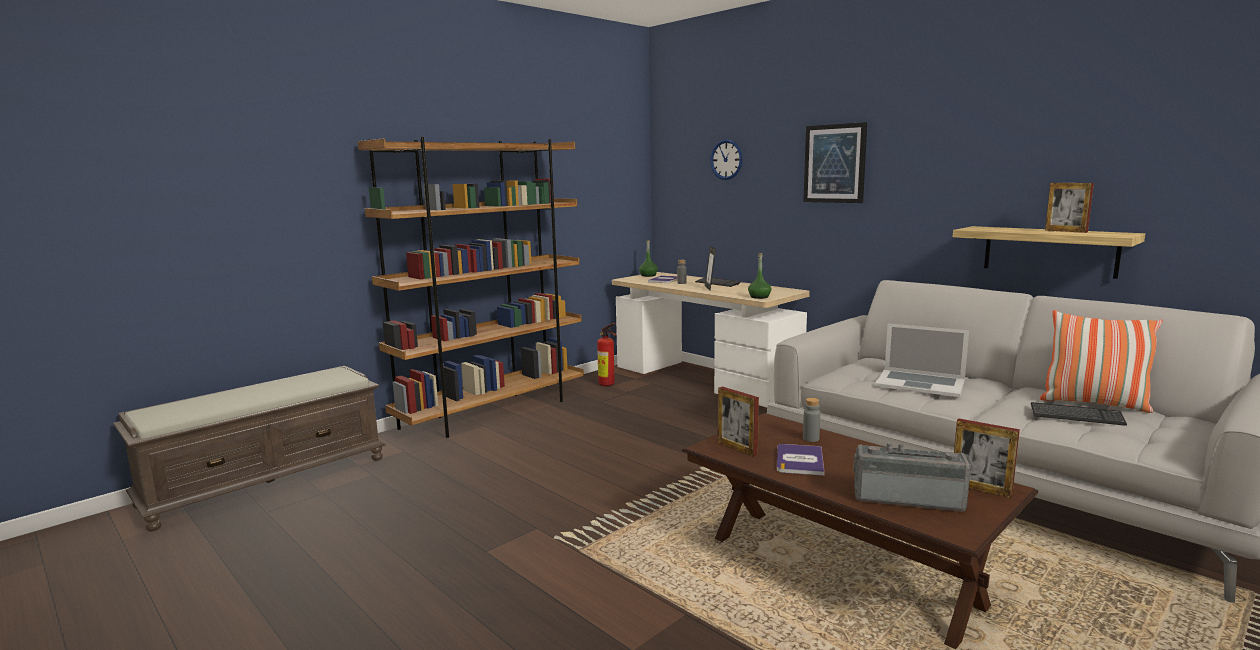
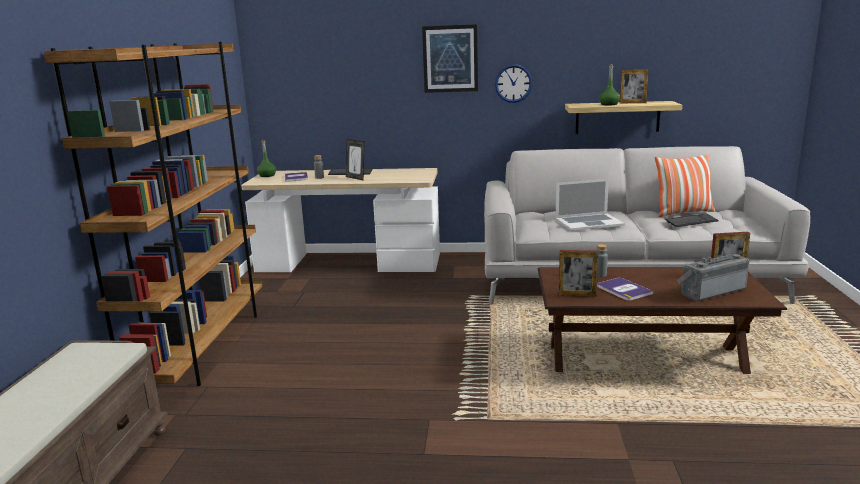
camera: 40 degrees left, 5 degrees up
(608, 385) = (273, 290): fire extinguisher -> none
(726, 159) = (338, 56): wall clock -> wall clock (513, 83)
(759, 297) = (416, 179): green bottle -> green bottle (609, 104)

